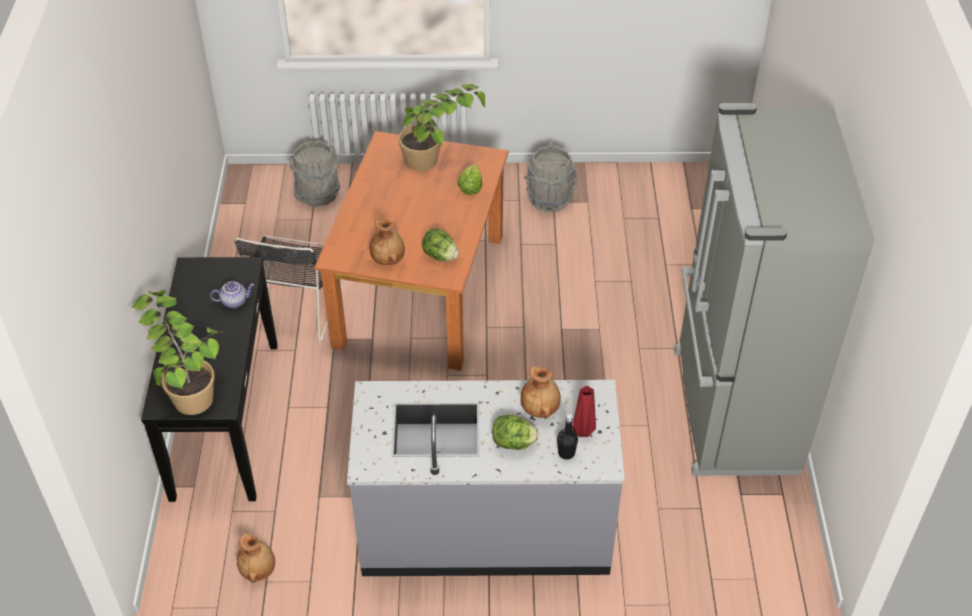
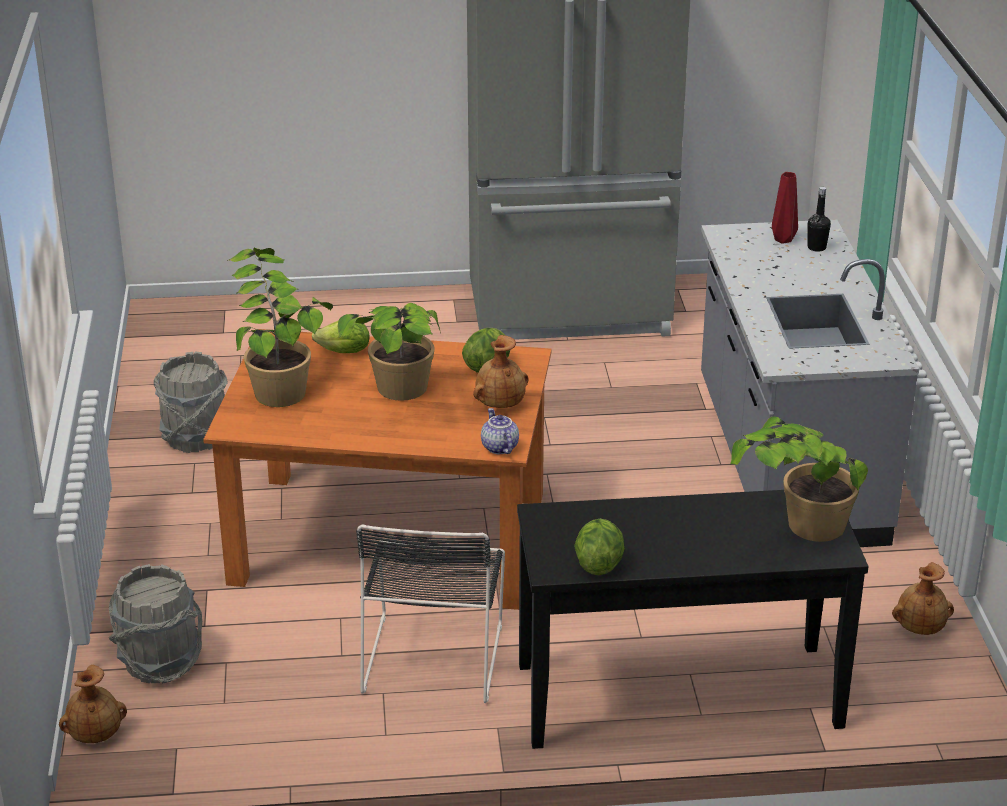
camera: 95 degrees left, 15 degrees down
(234, 301) = (618, 516): teapot -> teapot (498, 447)
(296, 306) = (434, 654): black chair -> black chair turned 90 degrees clockwise
(401, 212) = (399, 402): none -> potted plant
(513, 443) = (816, 275): lettuce -> lettuce (598, 564)
(540, 408) = (760, 262): brown vase -> brown vase (95, 734)

